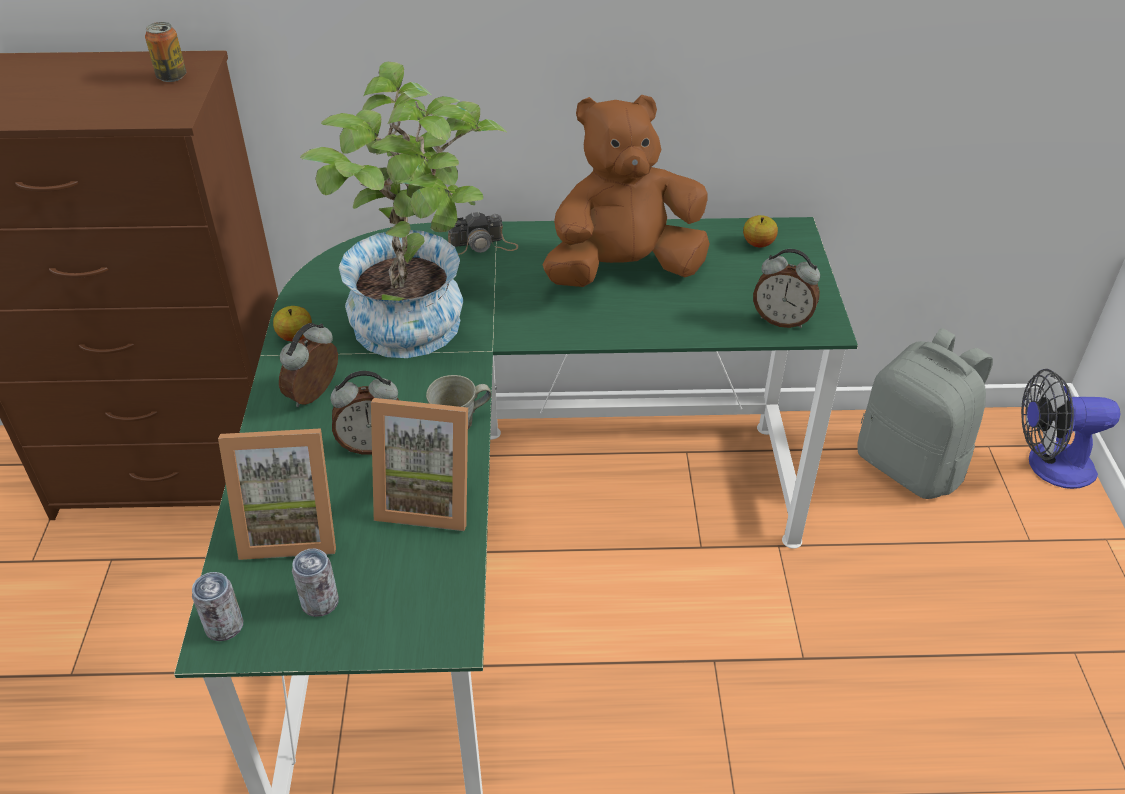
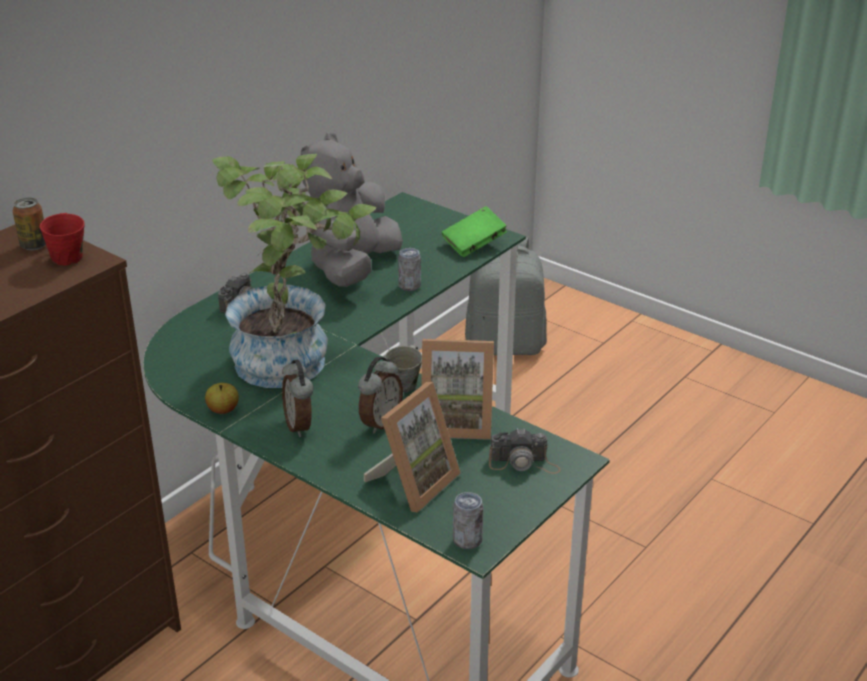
camera: 50 degrees left, 10 degrees down
(166, 100) = (68, 257): none -> red mug
(320, 602) = (492, 495): can -> can (409, 286)
(402, 595) = (524, 463): none -> camera
(427, 499) = (456, 422): picture frame -> picture frame turned 45 degrees clockwise
(623, 270) = (352, 268): brown plush toy -> grey plush toy
(758, 244) = (399, 218): apple -> none
(782, 320) = (474, 244): alarm clock -> green book
(1049, 465) = (565, 303): fan -> none

